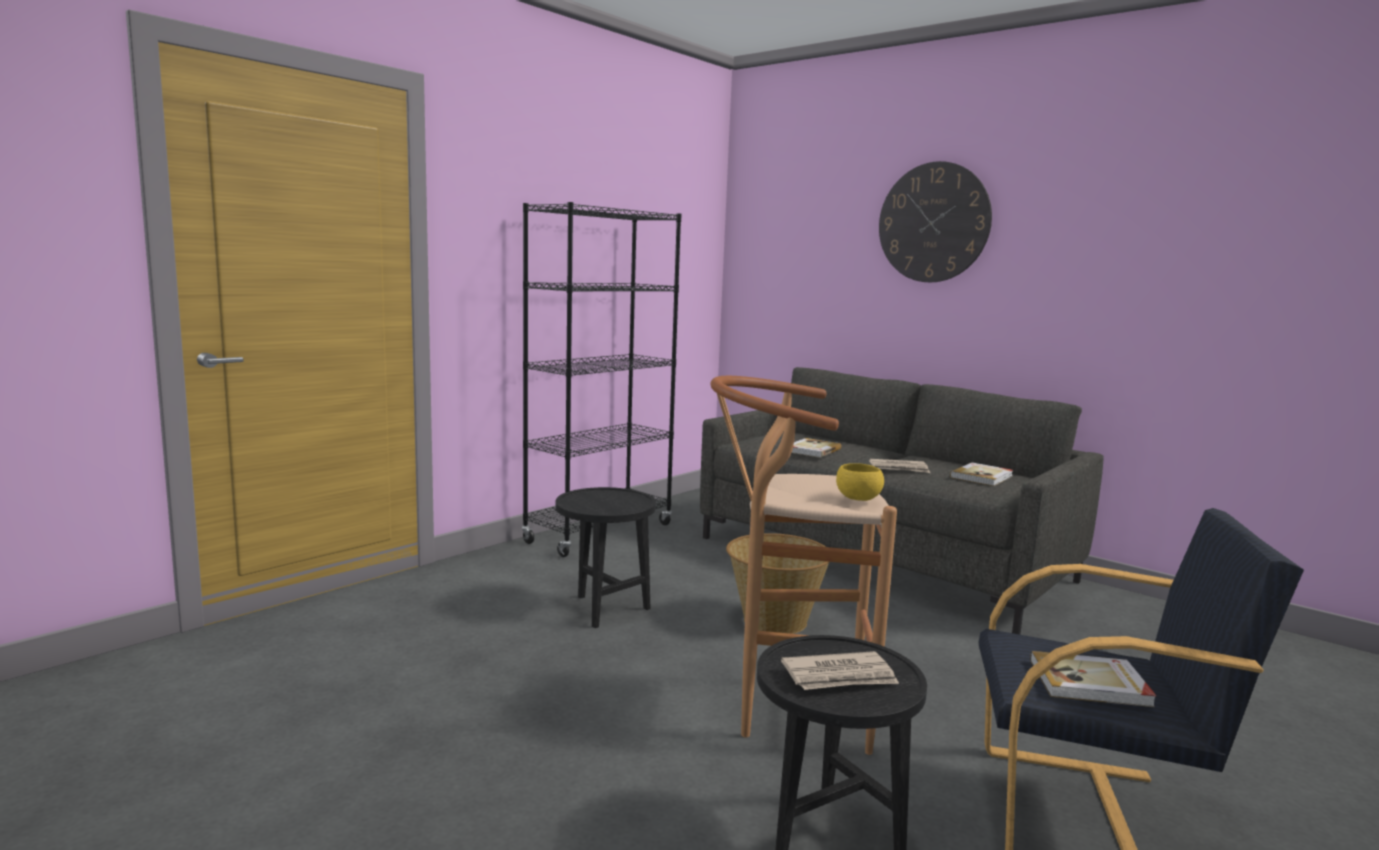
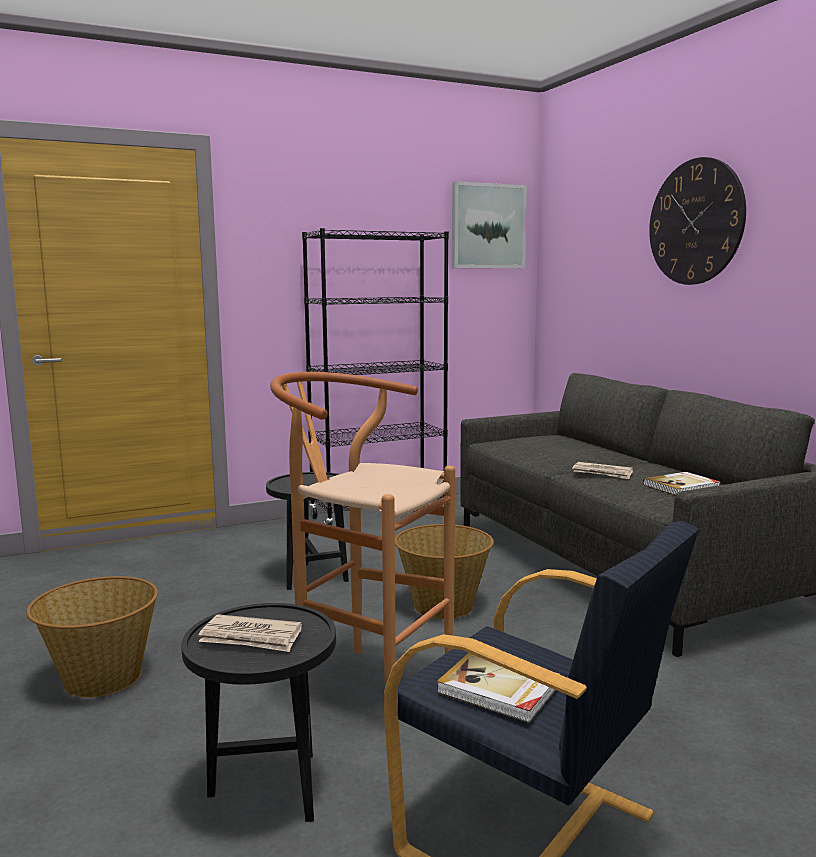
camera: 25 degrees right, 0 degrees up
(497, 769) = (101, 678): none -> basket
(686, 208) = (487, 226): none -> picture
(812, 450) = (543, 452): book -> none
(858, 499) = (405, 488): yellow bowl -> none

